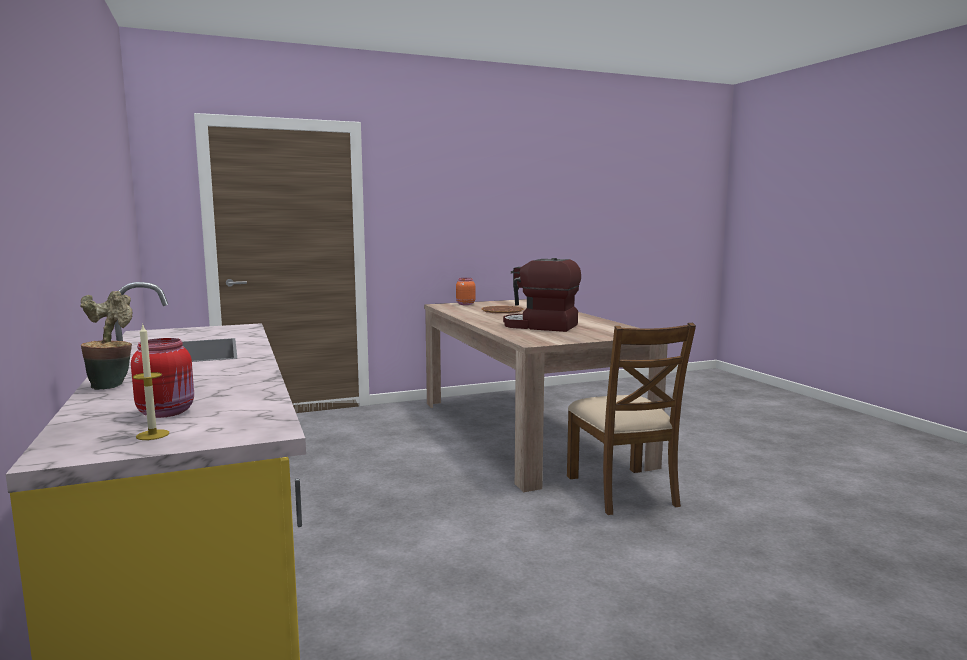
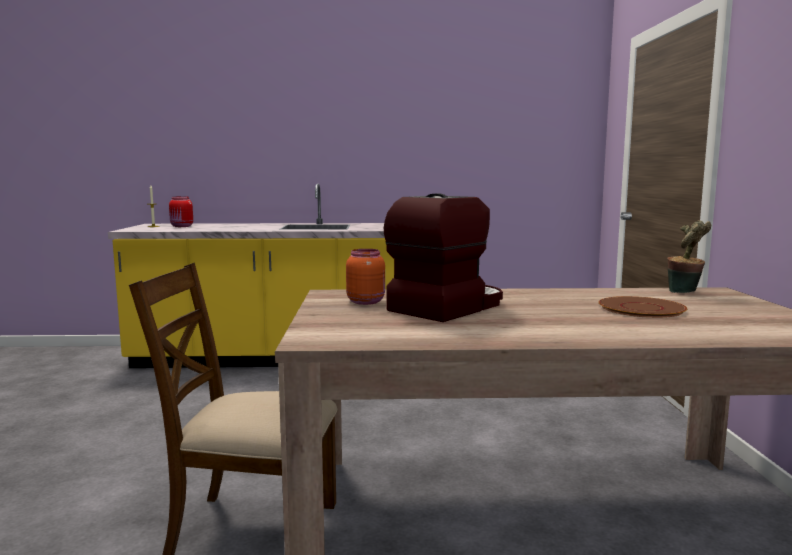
camera: 110 degrees right, 0 degrees up
(112, 385) = (246, 224): potted plant -> potted plant (685, 292)
(465, 304) = (734, 300): orange jar -> orange jar (366, 301)

